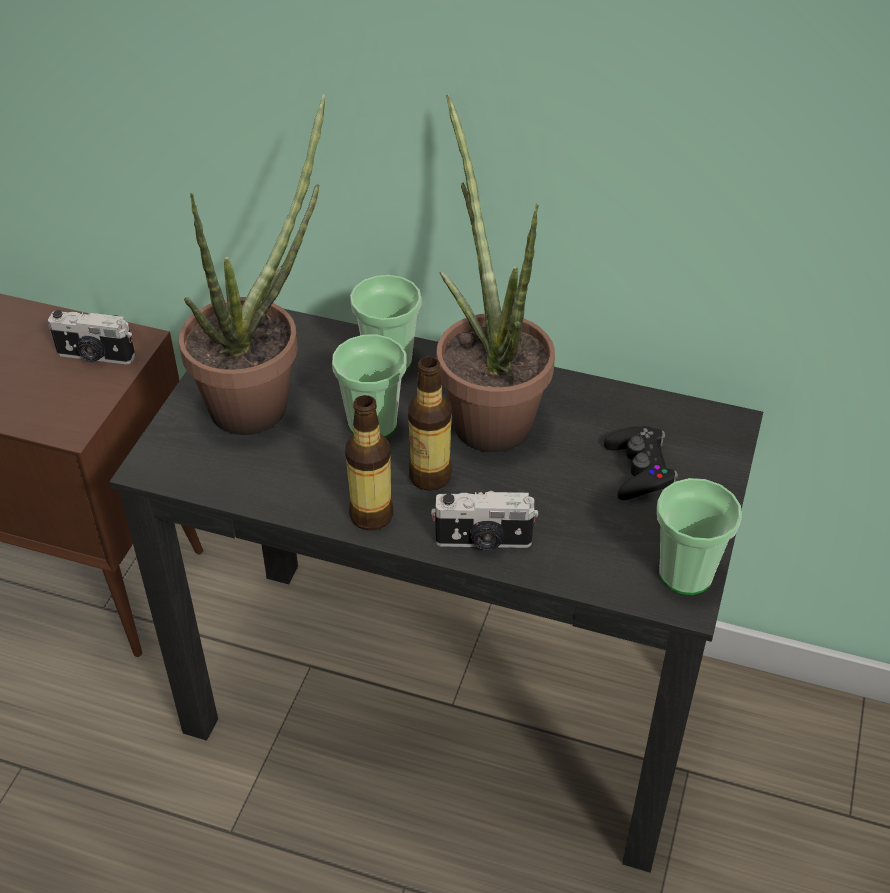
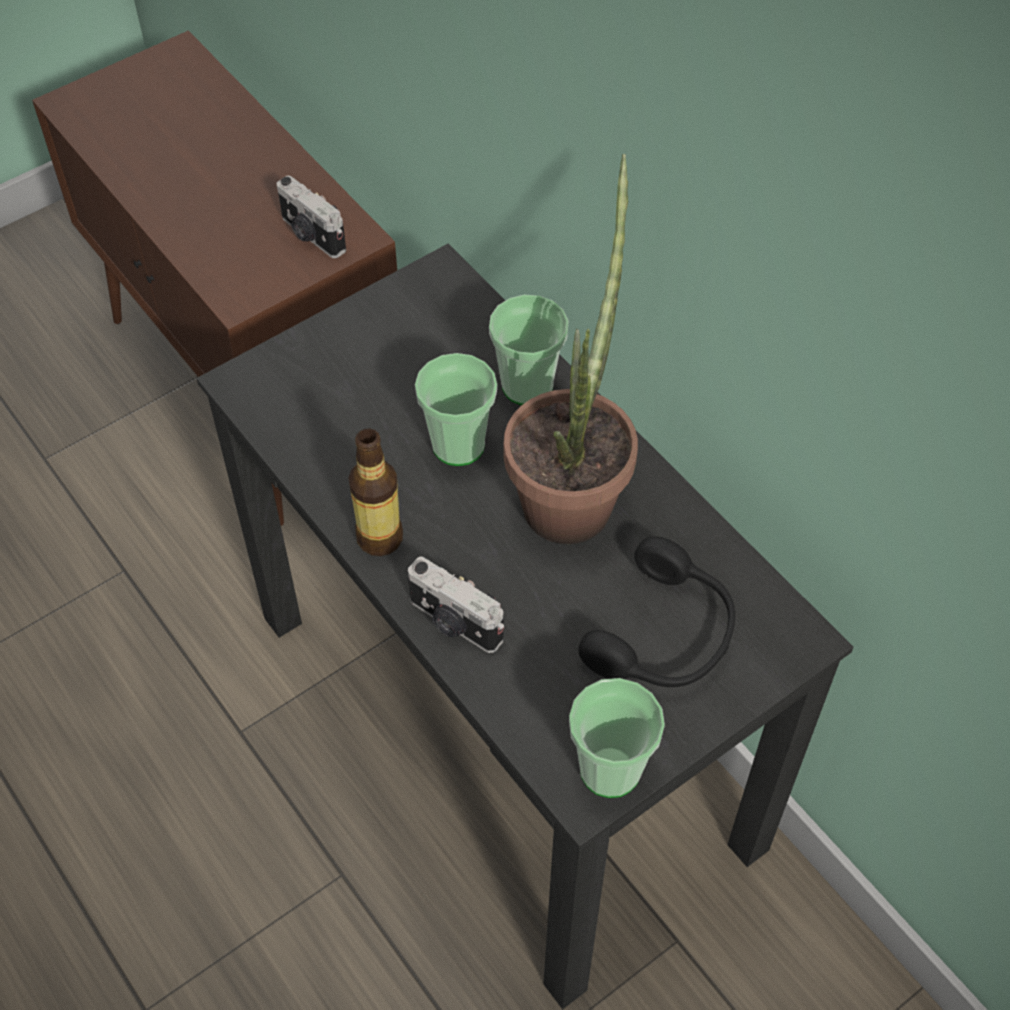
camera: 35 degrees right, 10 degrees up
(262, 398) = (384, 364): potted plant -> none
(430, 476) = (463, 529): bottle -> none
(639, 469) = (665, 636): black game controller -> black headphones

